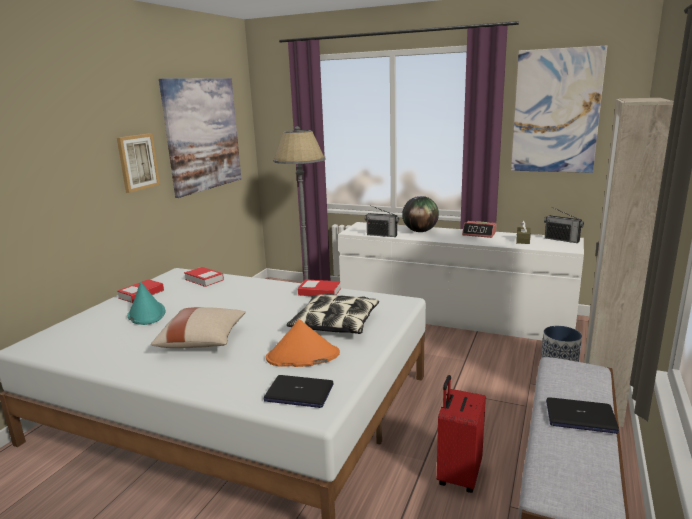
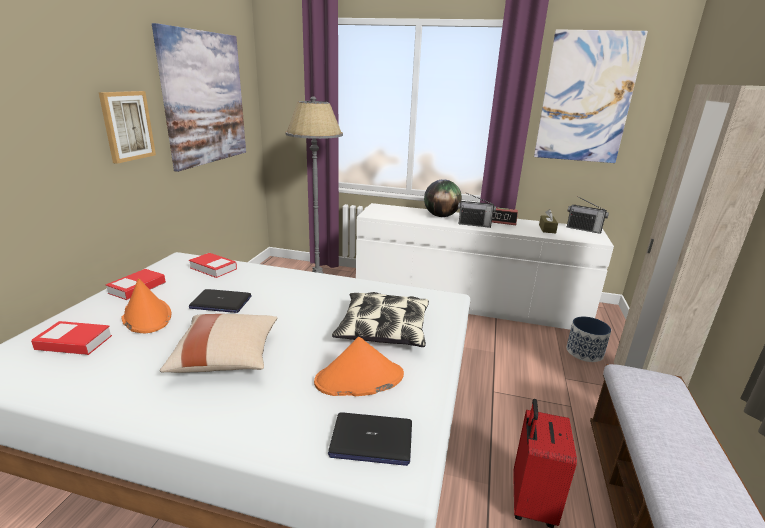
camera: 10 degrees left, 5 degrees up
(146, 313) = (146, 316): turquoise hat -> orange hat
(319, 292) = (352, 286): book -> book (74, 343)
(382, 235) = (403, 219): radio -> radio (474, 224)
(580, 417) = (690, 449): laptop -> laptop (220, 302)

